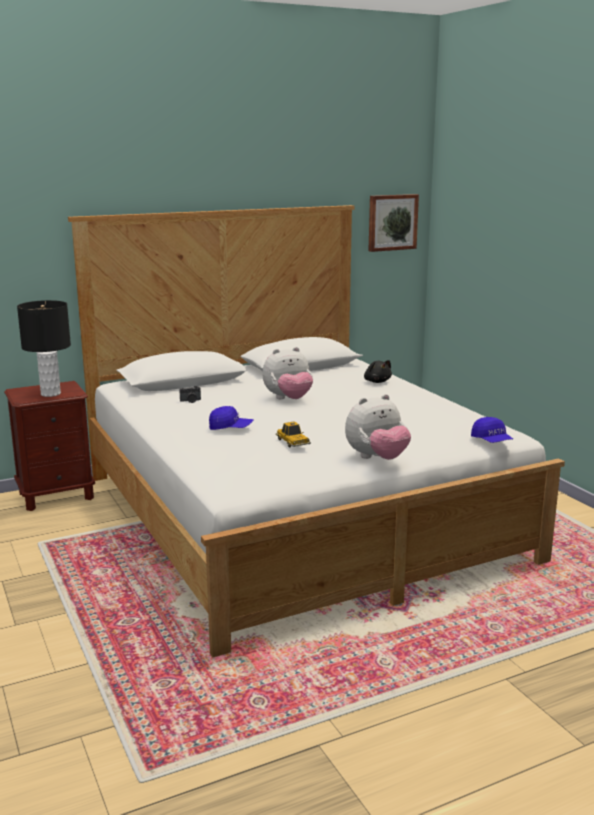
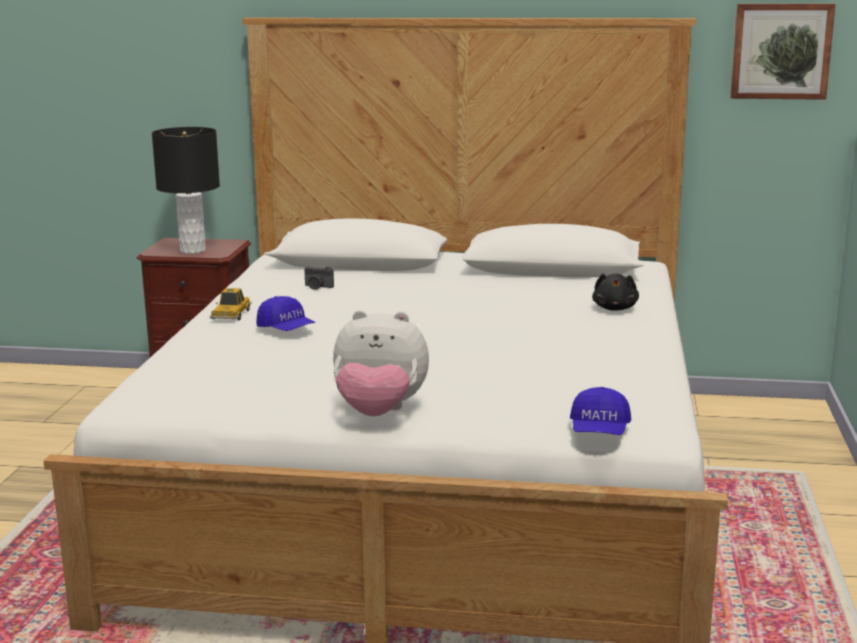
camera: 35 degrees right, 0 degrees up
(288, 399) = (438, 309): plush toy -> none
(293, 442) = (311, 363): toy car -> toy car (231, 315)

